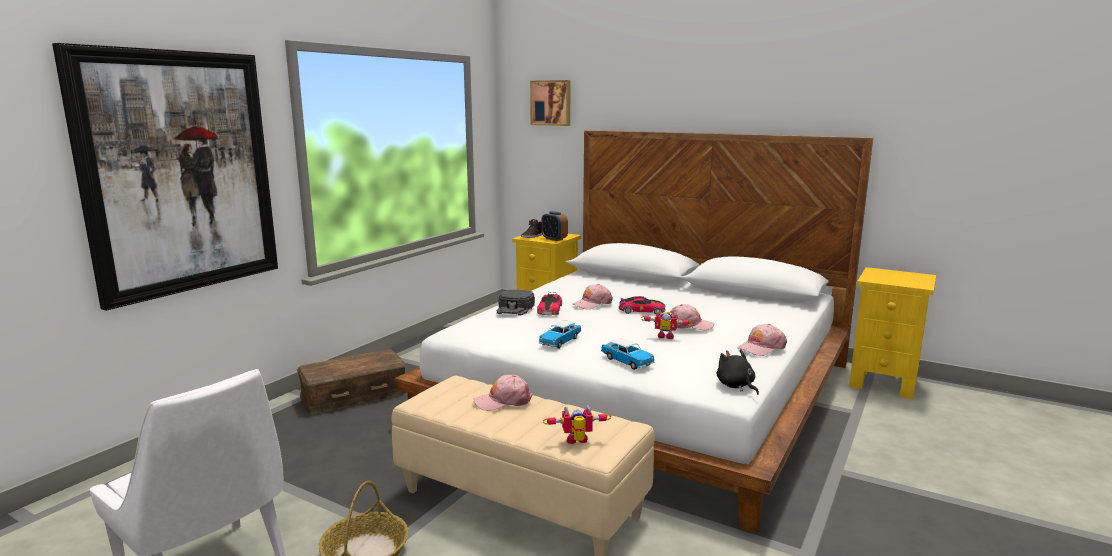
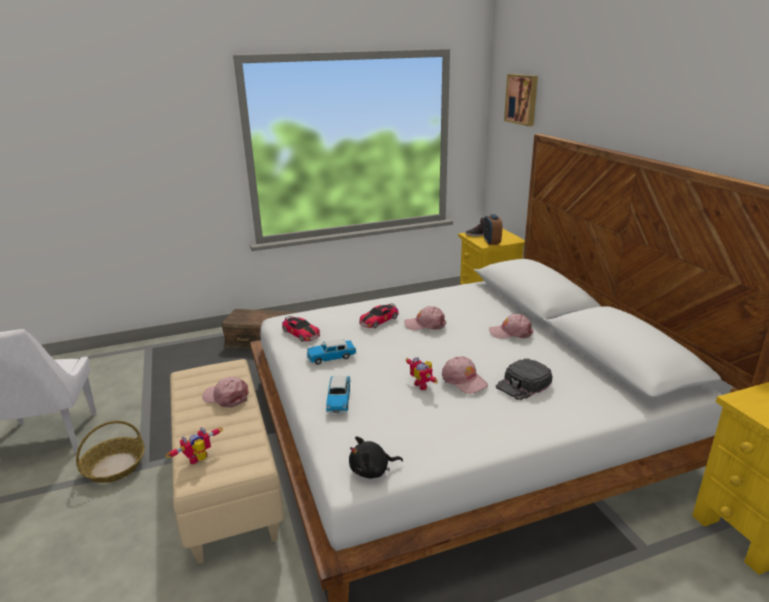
camera: 40 degrees right, 10 degrees up
(180, 173) = (142, 163): picture -> none
(515, 308) = (358, 310): black cap -> black cap (523, 384)
(577, 443) = (200, 460): toy robot -> toy robot turned 75 degrees counterclockwise
(642, 311) = (453, 347): toy car -> toy car (301, 333)
(736, 386) = (372, 470): black plush toy -> black plush toy turned 120 degrees counterclockwise
(761, 347) = (480, 437): pink cap -> pink cap (511, 332)

